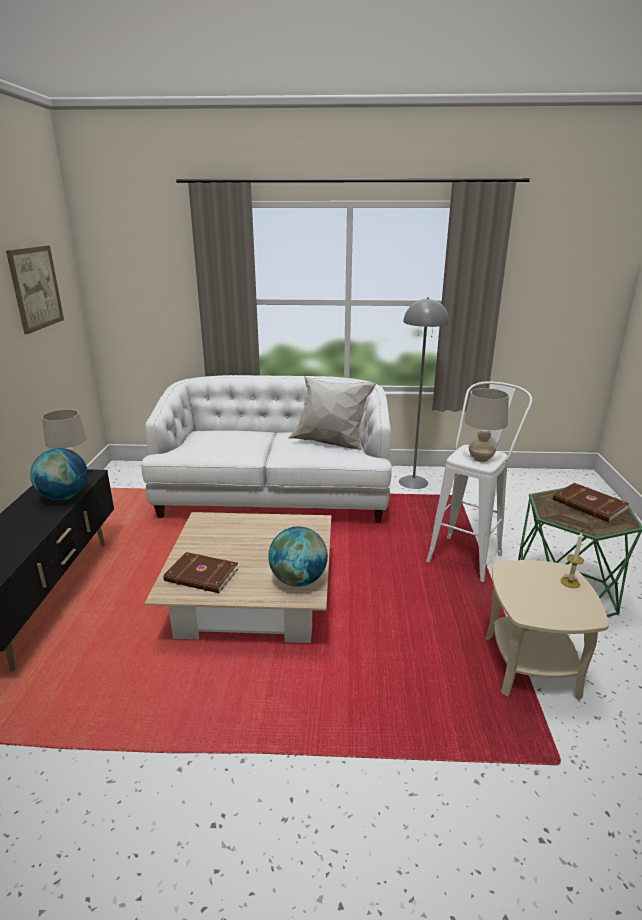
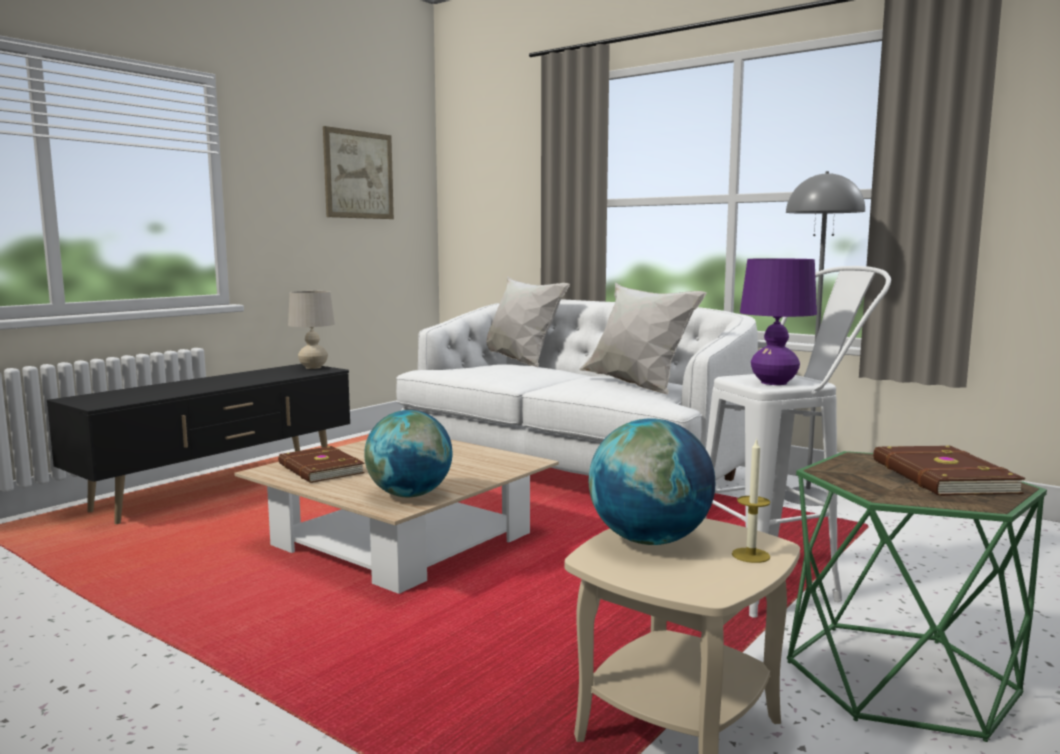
camera: 35 degrees right, 15 degrees down
(64, 497) = (274, 376): globe -> globe (649, 540)
(213, 427) = (520, 361): none -> white pillow
(481, 458) = (774, 383): beige table lamp -> purple table lamp

